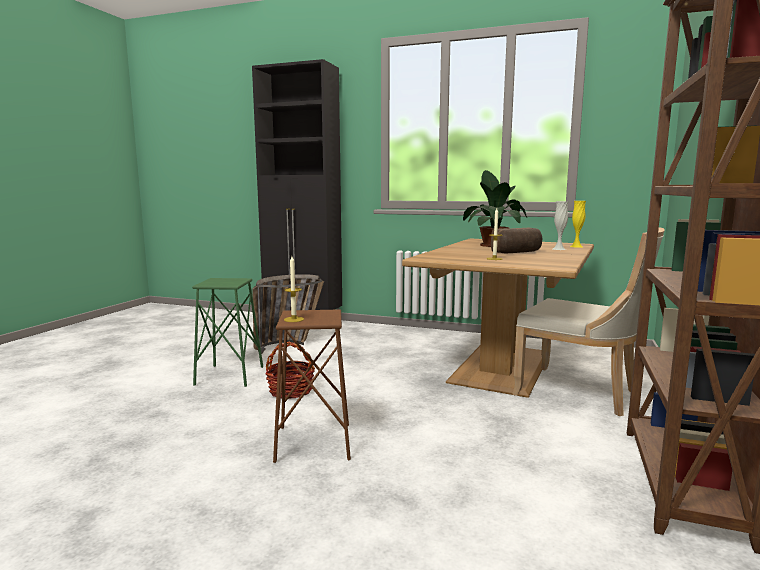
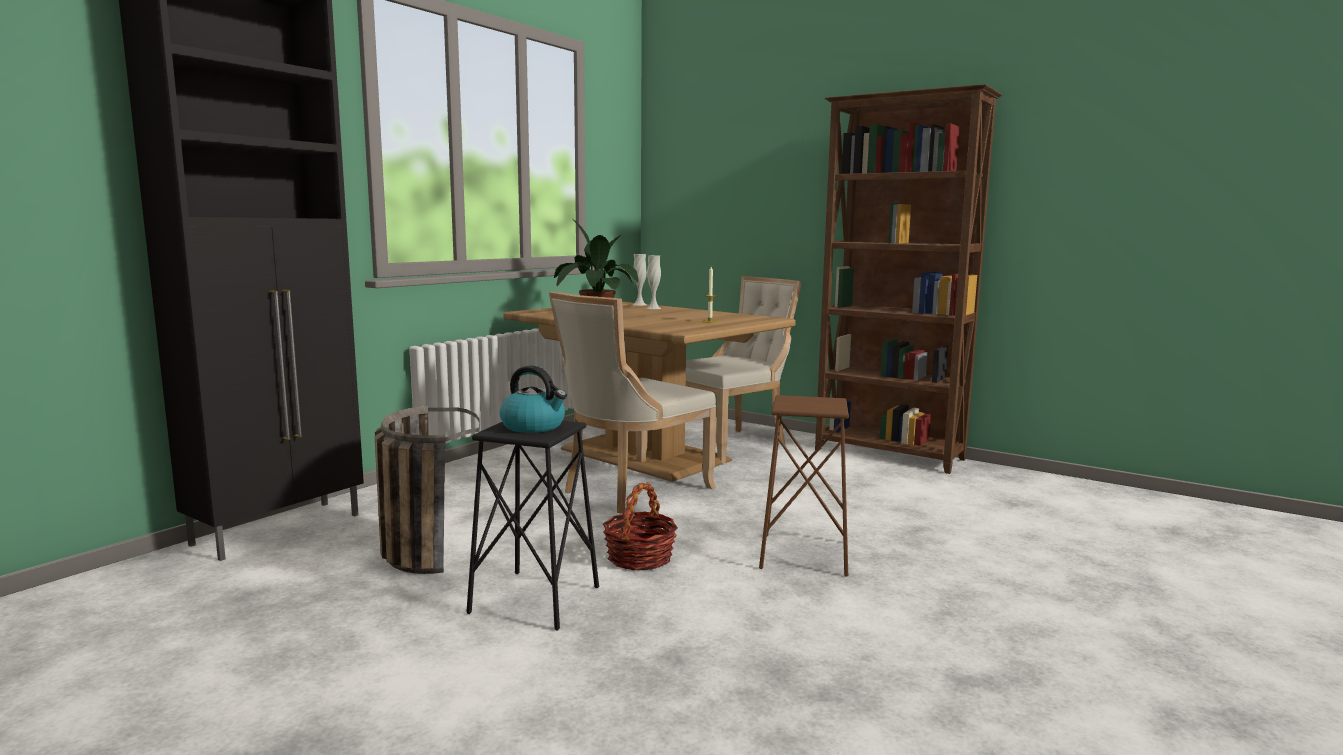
camera: 75 degrees left, 0 degrees up
(226, 281) = (534, 426): none -> kettle
(230, 375) = (535, 599): green stool -> black stool
(294, 319) = (822, 408): candle -> none
(414, 374) = (631, 490): none -> beige chair
(518, 252) = (667, 315): bread -> none
(576, 246) = (639, 304): yellow vase -> white vase

